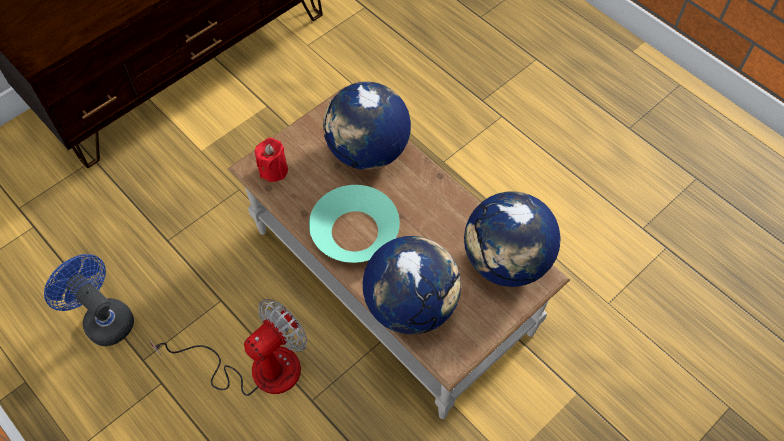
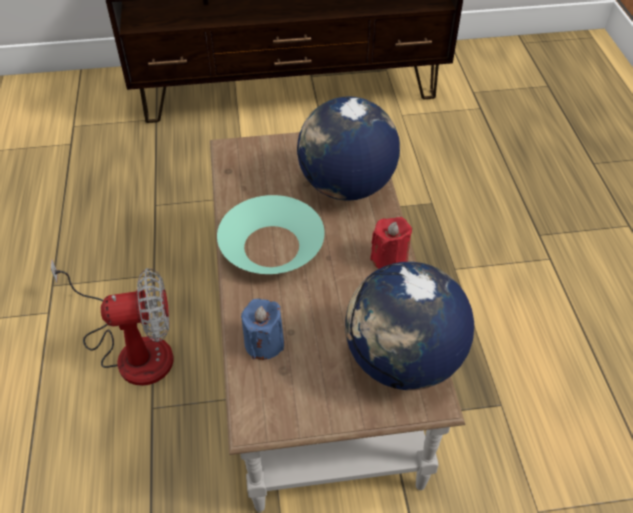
camera: 35 degrees right, 10 degrees down
(104, 319) = (54, 237): blue fan -> none
(273, 170) = (246, 159): red candle -> red candle (389, 259)
(411, 305) = (264, 343): globe -> blue candle

